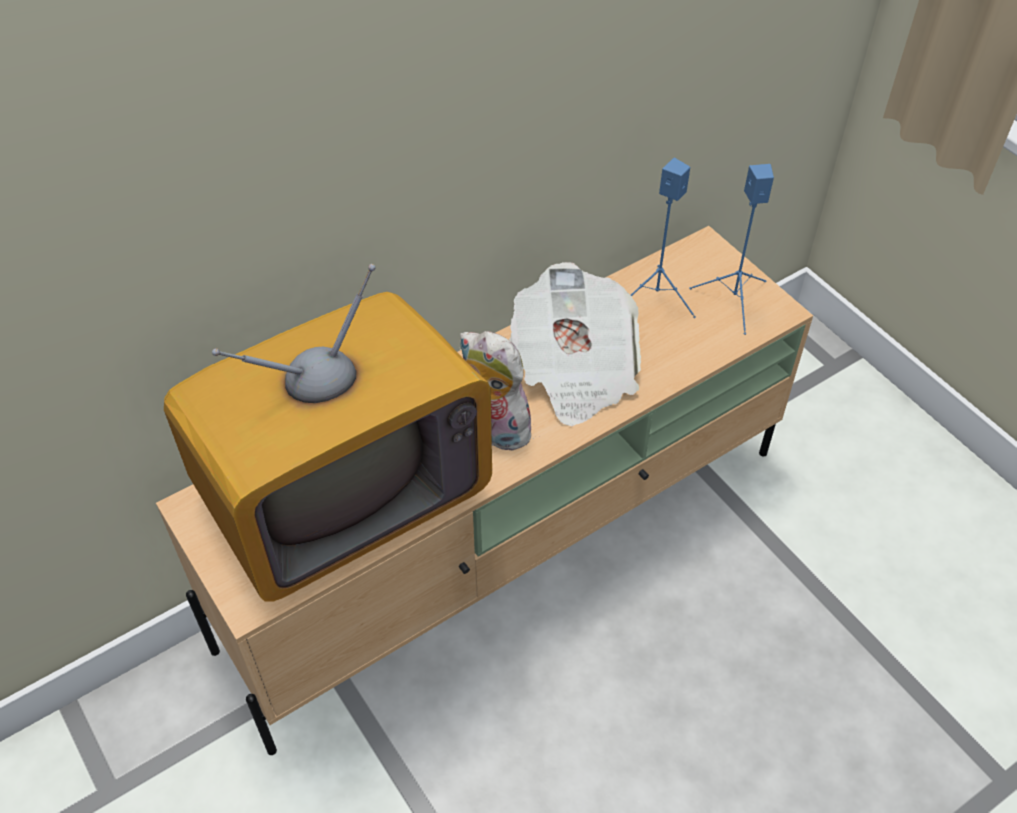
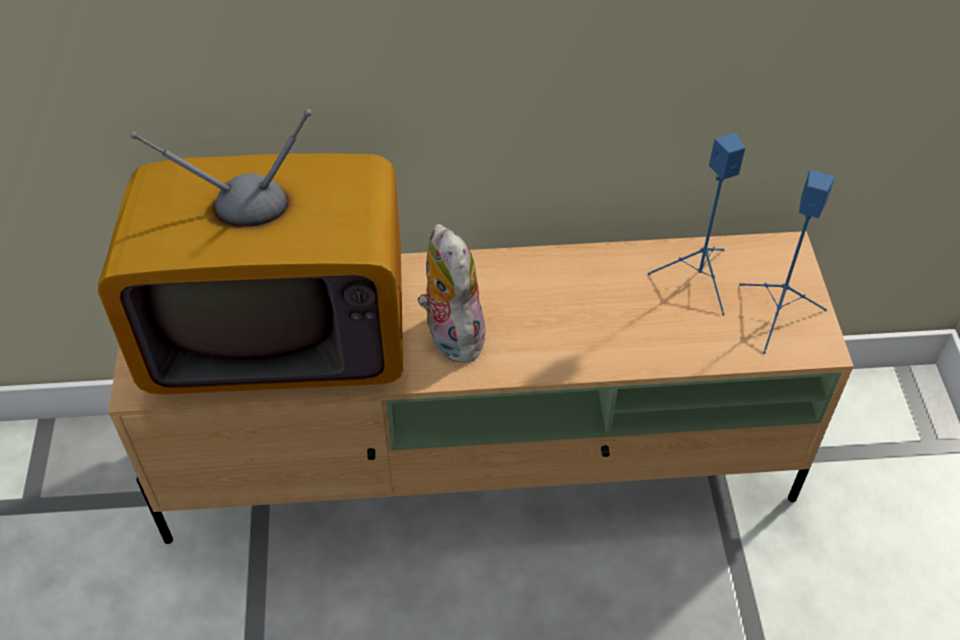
camera: 30 degrees right, 0 degrees up
(574, 370) = (565, 313): newspaper -> none

